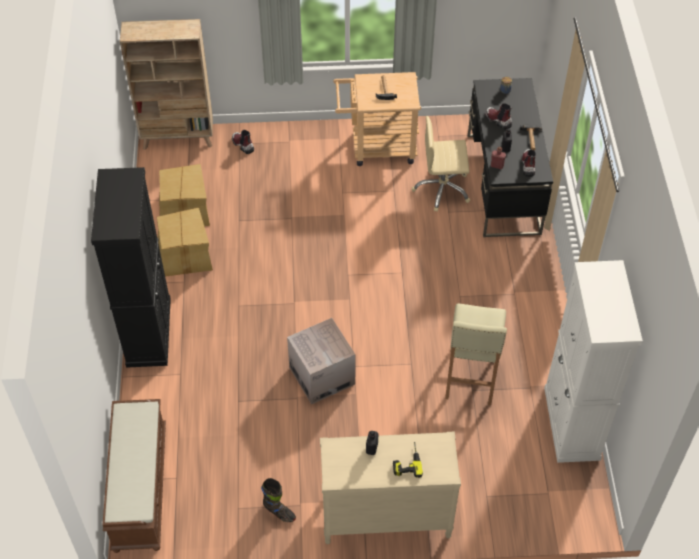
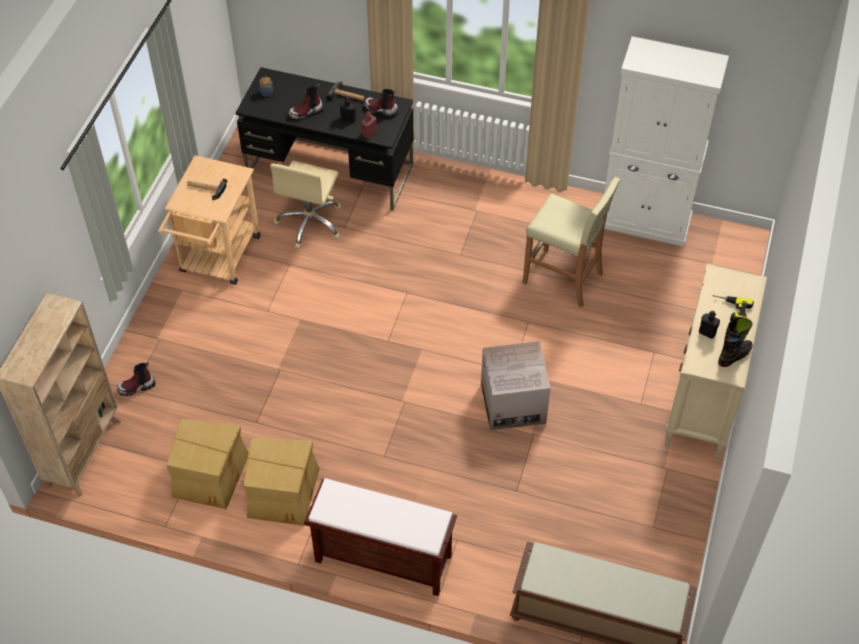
camera: 70 degrees left, 0 degrees up
(148, 332) = (382, 558): black cabinet -> brown bench
(279, 512) = (669, 490): black boot -> black boot (734, 356)

